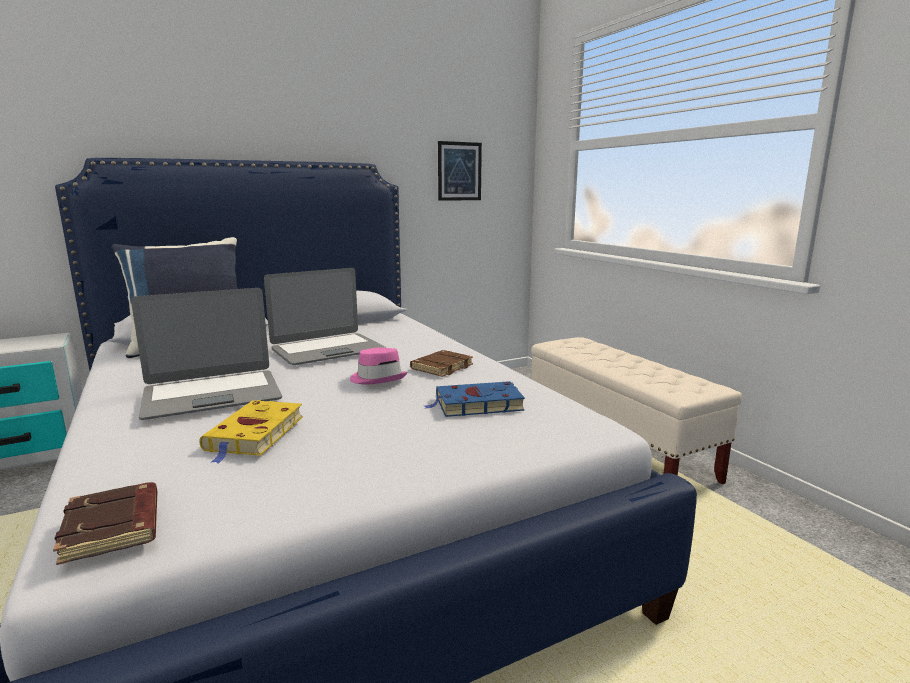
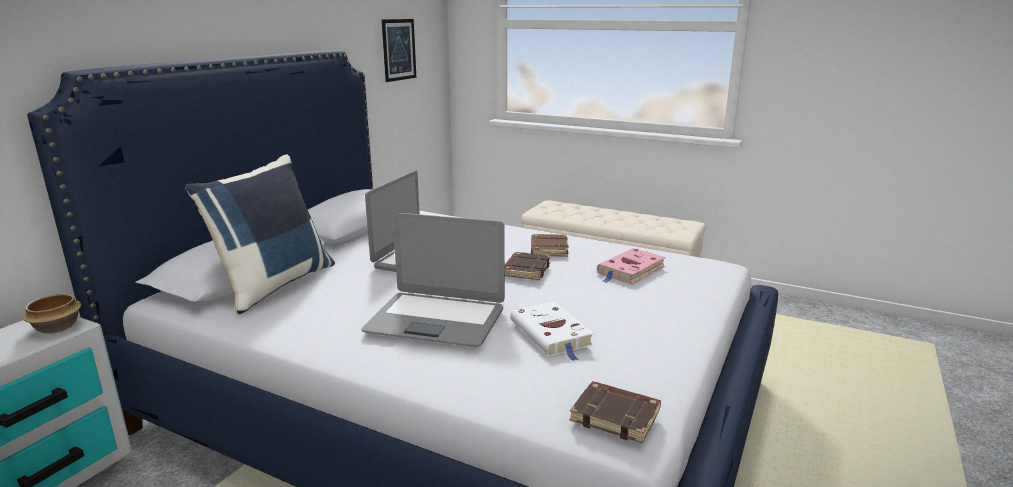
camera: 35 degrees left, 5 degrees up
(43, 342) = (58, 327): none -> bowl
(212, 395) = (436, 320): laptop -> laptop turned 75 degrees clockwise
(254, 434) = (552, 335): yellow book -> white book
(378, 378) = (525, 270): pink hat -> brown book
(476, 405) = (630, 271): blue book -> pink book

